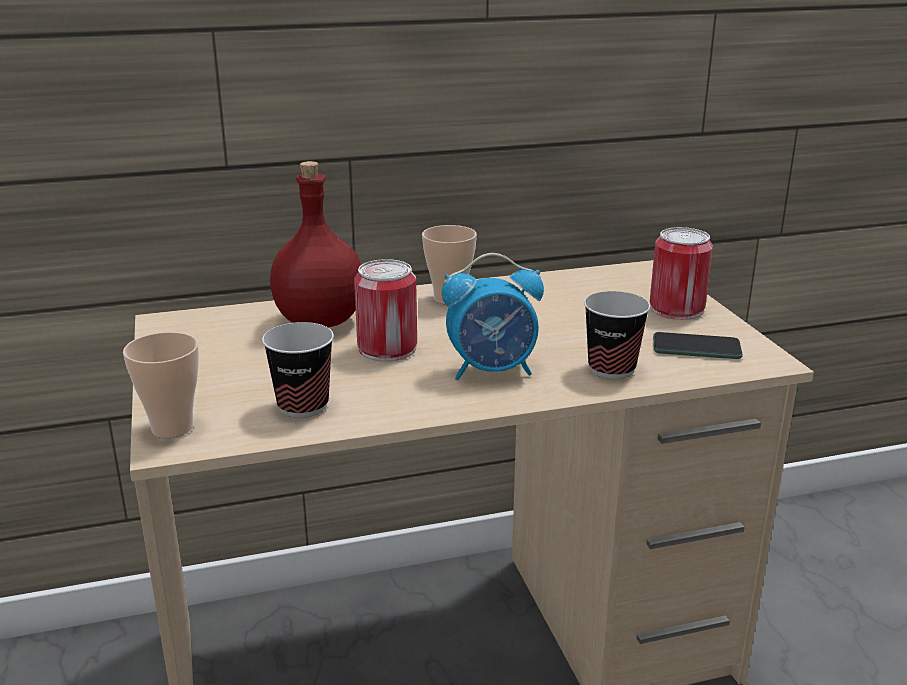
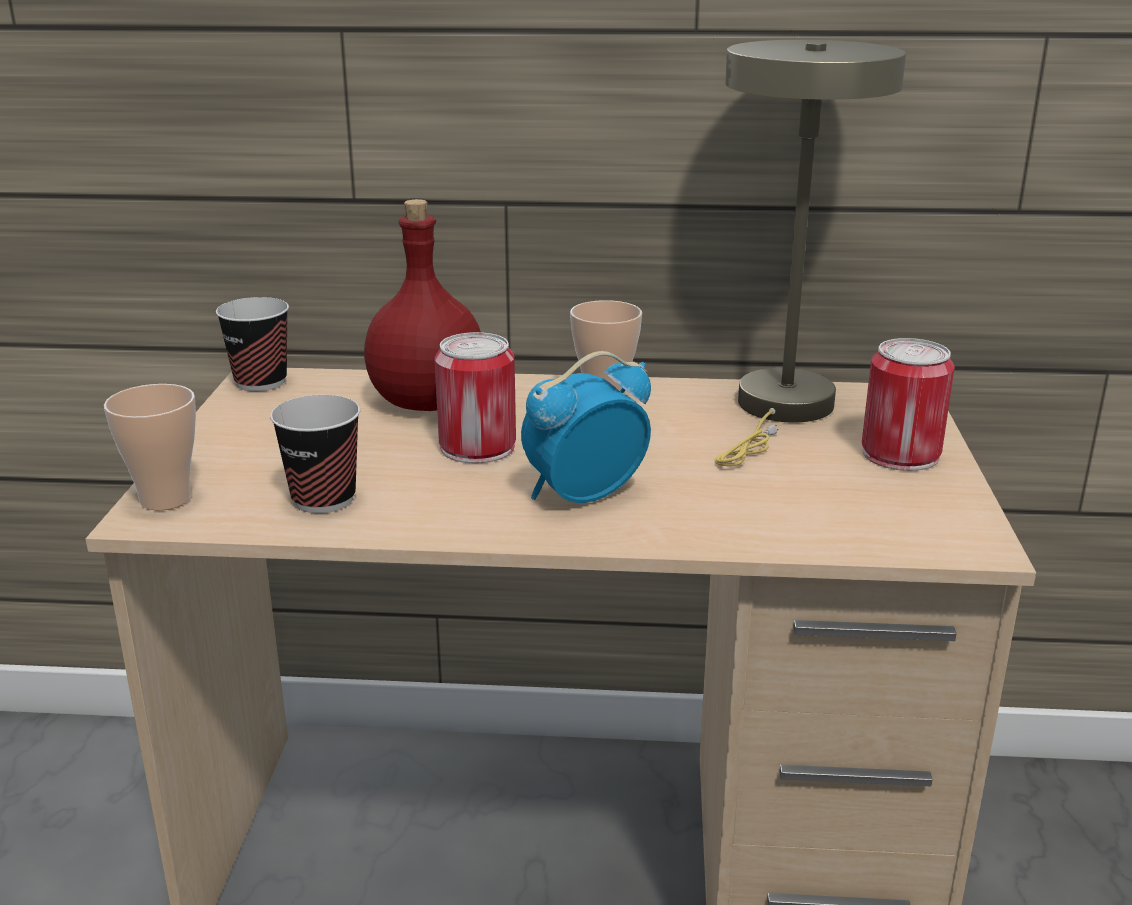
camera: 20 degrees right, 0 degrees up
(492, 371) = (582, 495): alarm clock -> alarm clock turned 135 degrees clockwise
(577, 291) = (781, 410): none -> beige table lamp
(611, 369) = (740, 519): cup -> cup (261, 382)
(696, 348) = (884, 510): phone -> none

